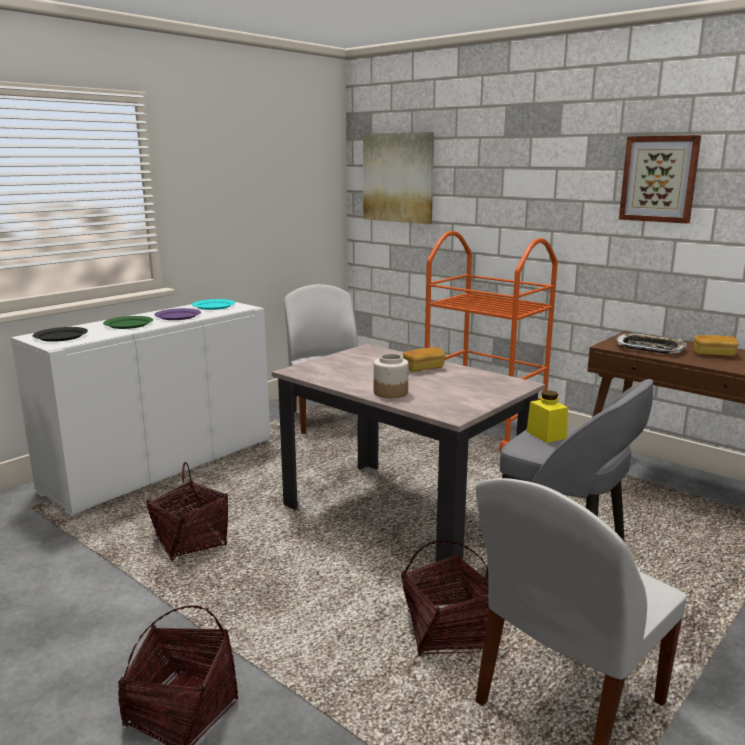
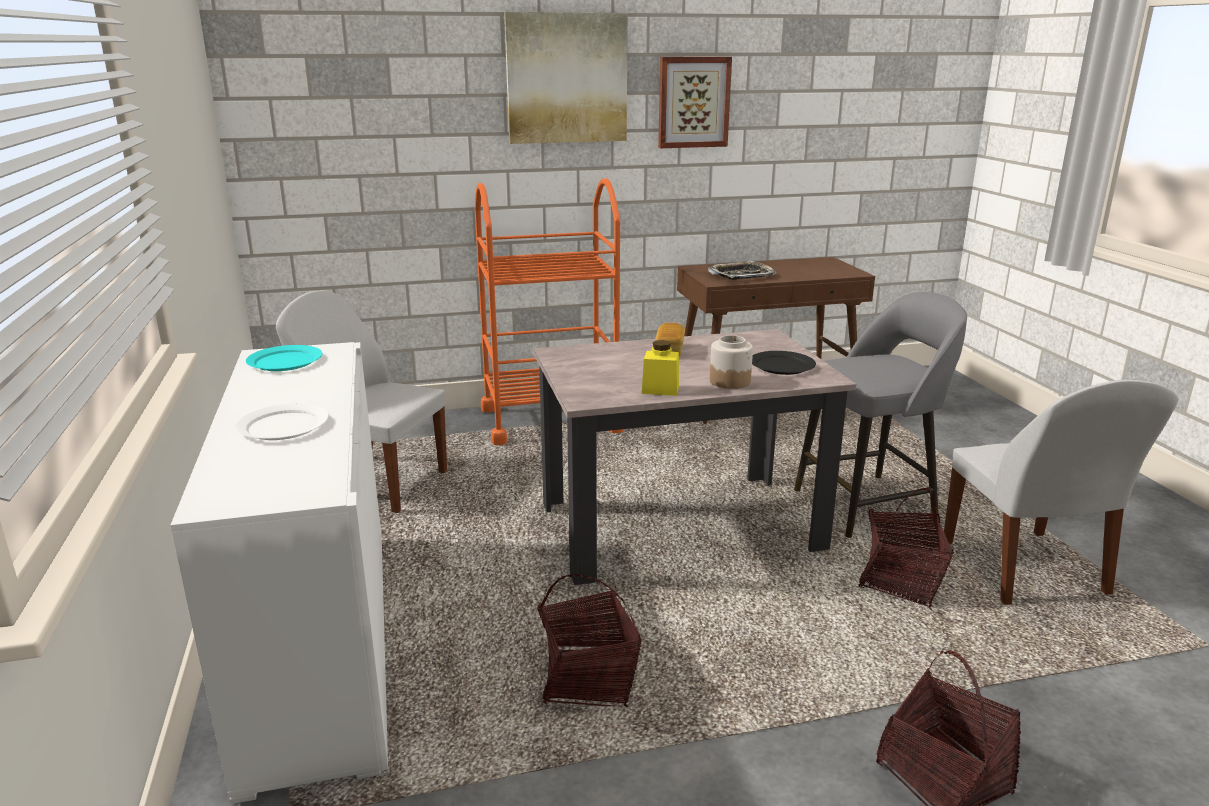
camera: 55 degrees left, 5 degrees up
(61, 336) = (263, 482): black plate -> black plate (782, 365)
(128, 324) = (283, 426): green plate -> white plate
(178, 316) = (300, 390): purple plate -> none
(398, 177) = (331, 114): picture -> picture (566, 78)
(546, 435) = (865, 369): yellow jar -> yellow jar (660, 389)
(713, 354) = (785, 268): bread -> none

